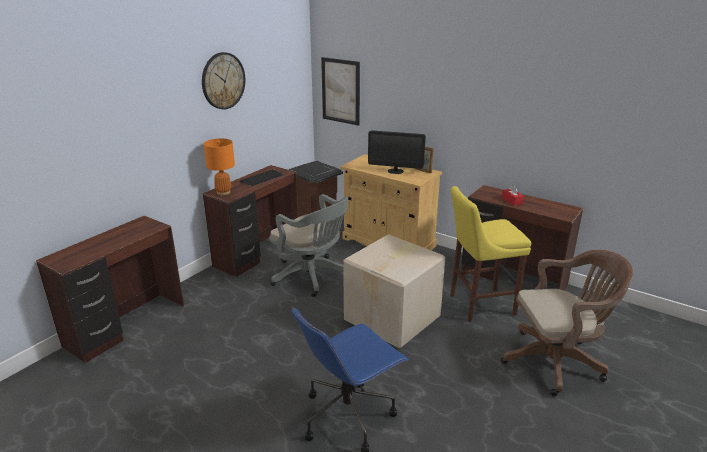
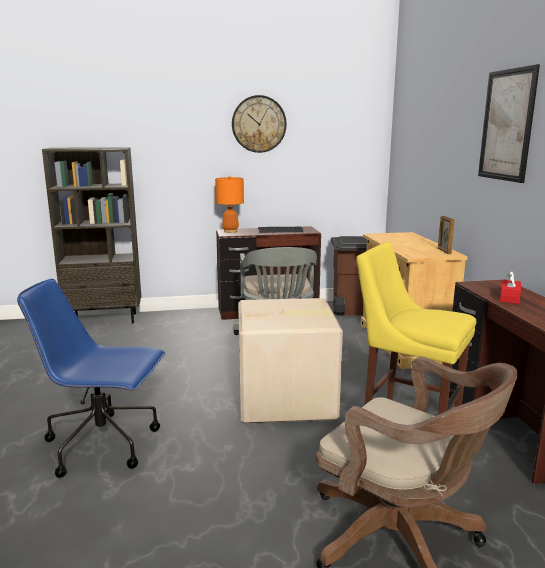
camera: 45 degrees right, 10 degrees down
(127, 325) = (105, 320): brown desk -> brown bookcase
(340, 91) = (405, 156): picture -> picture (507, 125)
(395, 171) = (410, 246): monitor -> none

